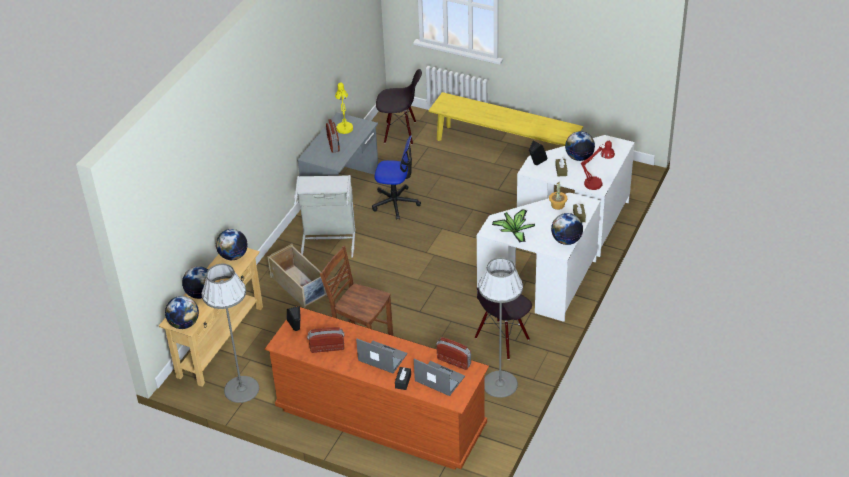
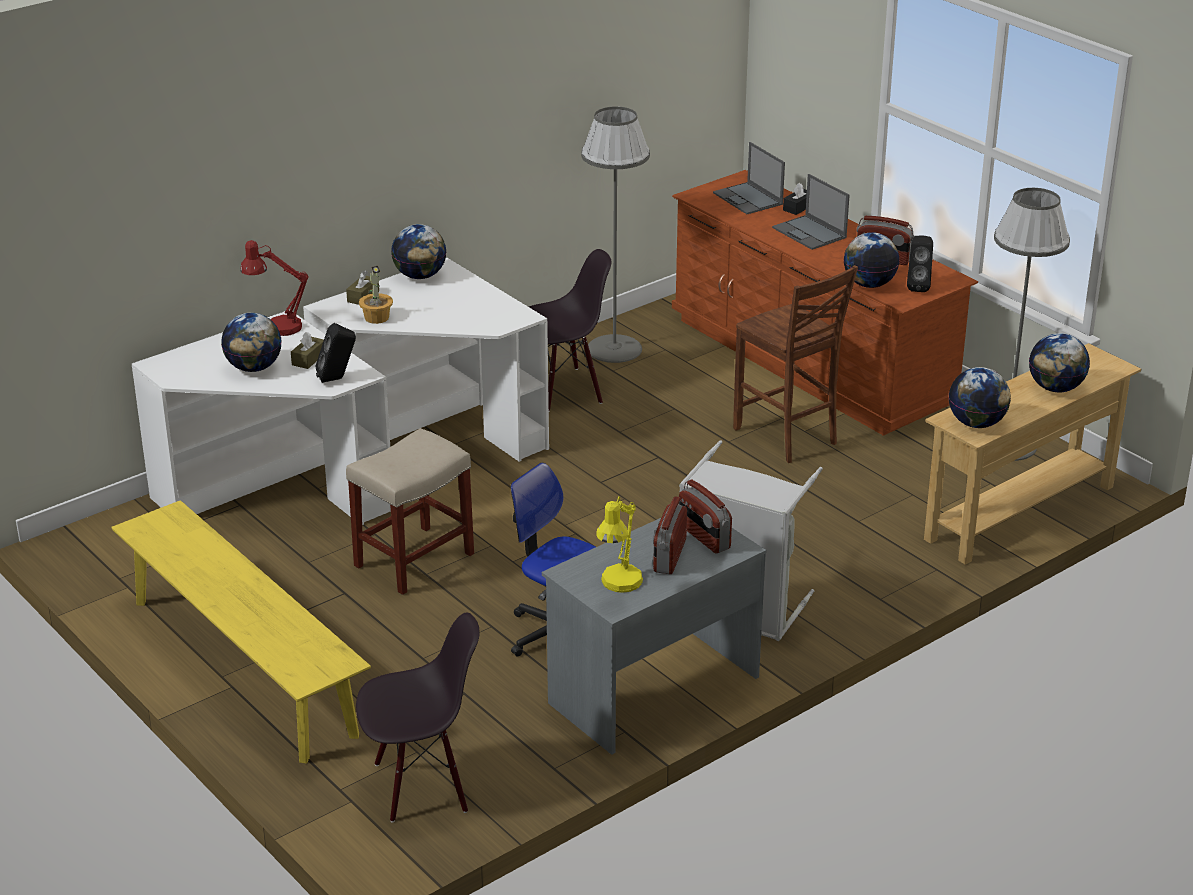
camera: 155 degrees left, 10 degrees down
(184, 324) = (1095, 359): globe -> globe (869, 284)
(299, 286) = (840, 550): beige storage box -> none
(400, 132) = (421, 786): black chair -> black chair turned 135 degrees clockwise
(454, 361) = (714, 207): radio -> radio (703, 537)
(484, 213) = (413, 561): none -> beige stool
(514, 232) = (485, 305): potted plant -> none

